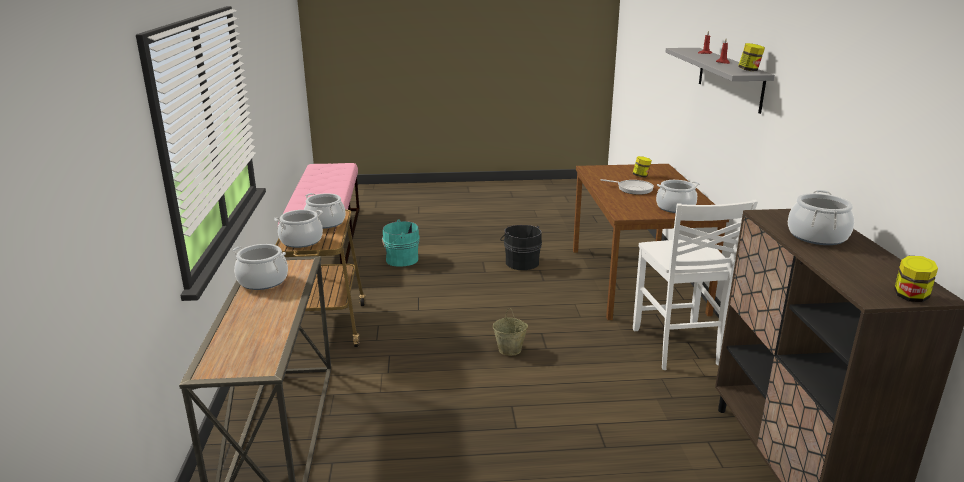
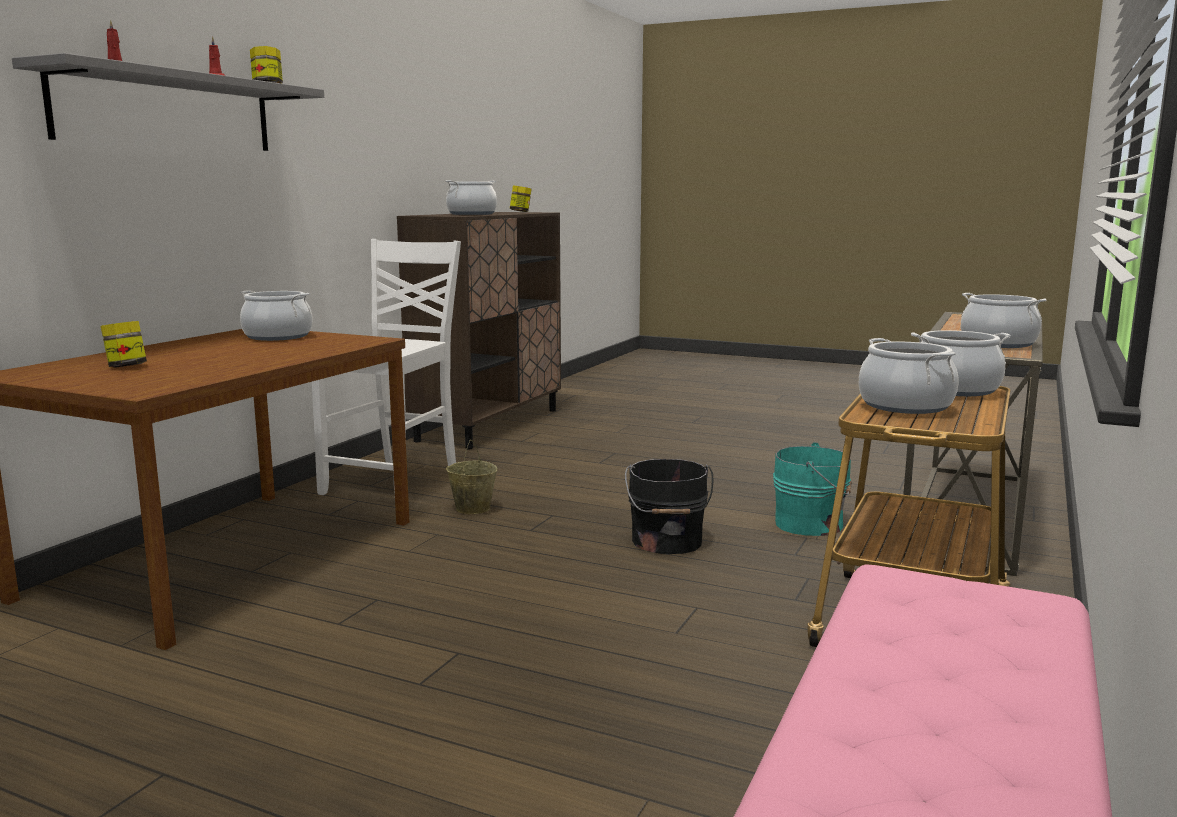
camera: 150 degrees left, 10 degrees down
(400, 259) = (636, 766): turquoise bucket -> turquoise bucket (812, 524)
(510, 350) = (604, 523): beige bucket -> beige bucket (472, 508)
(521, 262) = (339, 653): black bucket -> black bucket (666, 542)
(632, 189) = (231, 356): frying pan -> none

